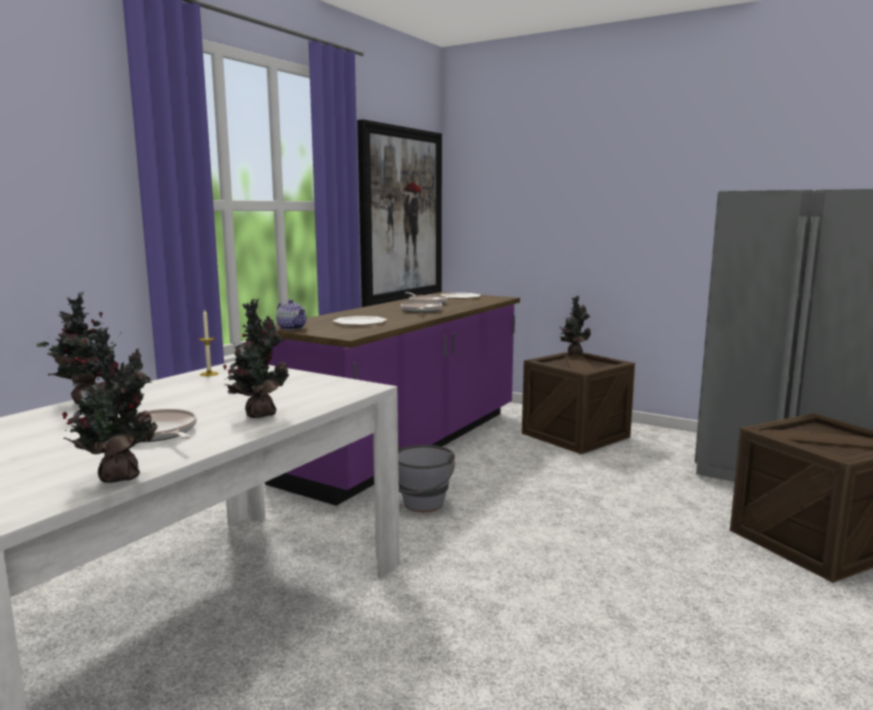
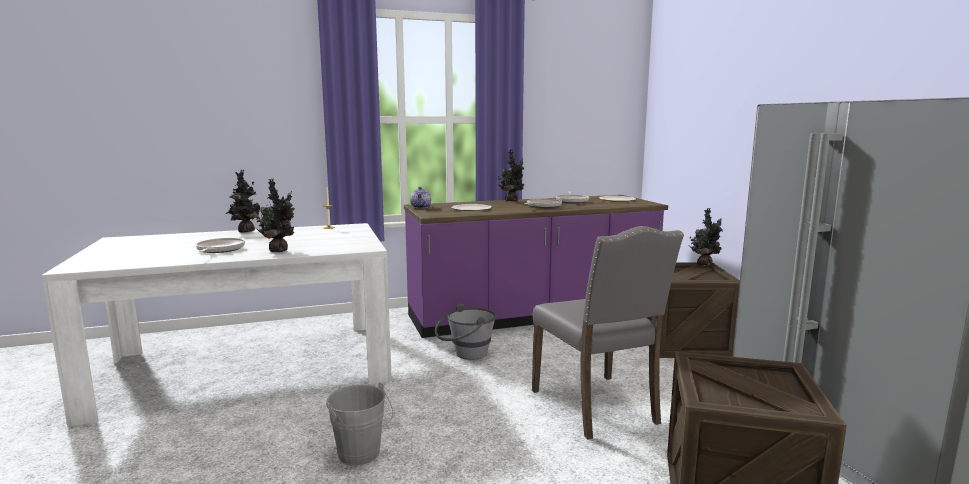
camera: 40 degrees right, 0 degrees up
(119, 476) = (156, 262): potted plant -> potted plant (511, 200)
(401, 215) = (587, 127): picture -> none
(529, 653) = (361, 455): none -> grey bucket
(620, 512) = (597, 407): none -> grey chair

